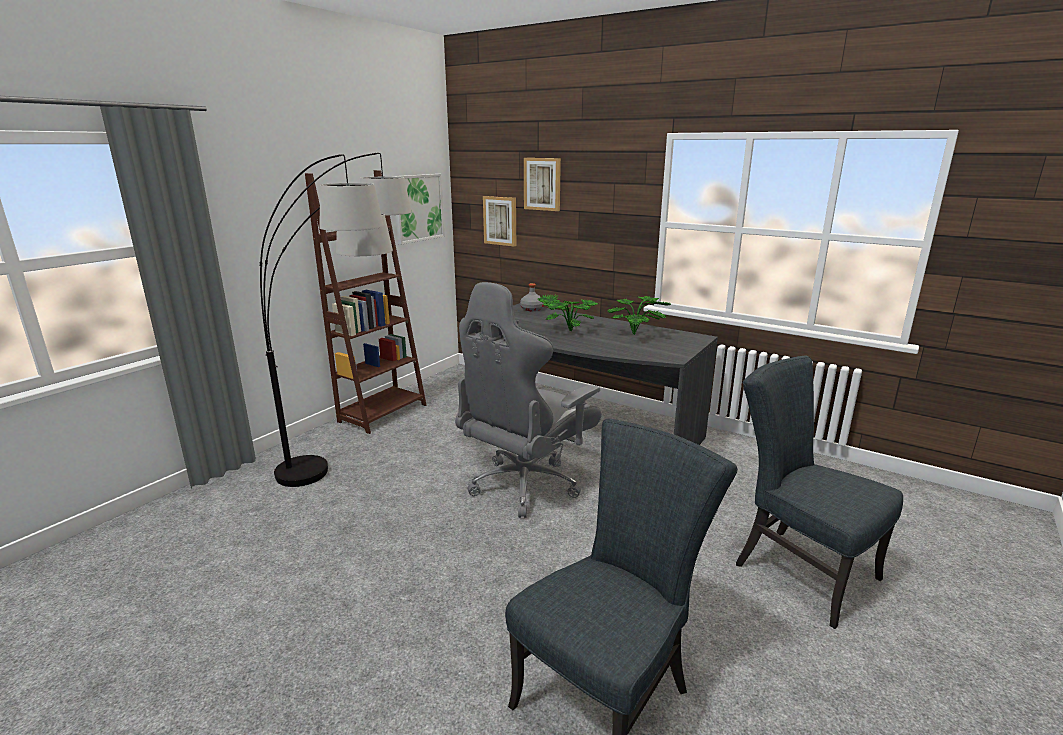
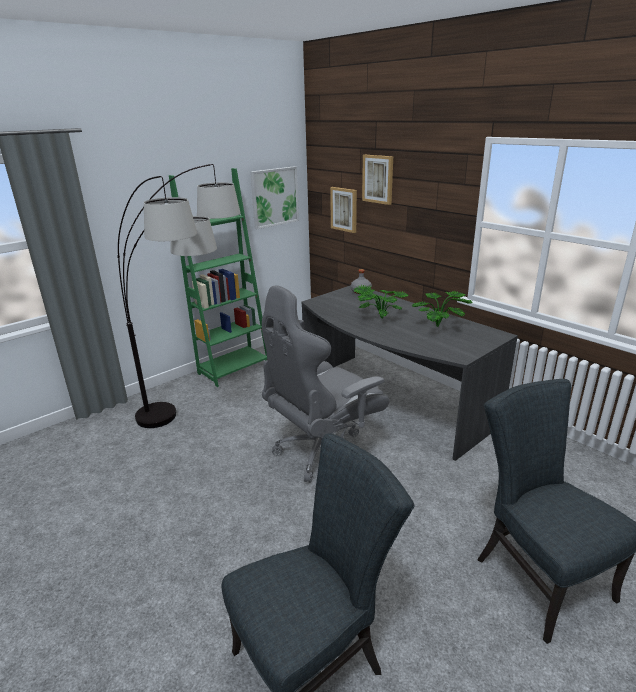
camera: 15 degrees right, 5 degrees up
(382, 413) = (234, 369): brown bookcase -> green bookcase

